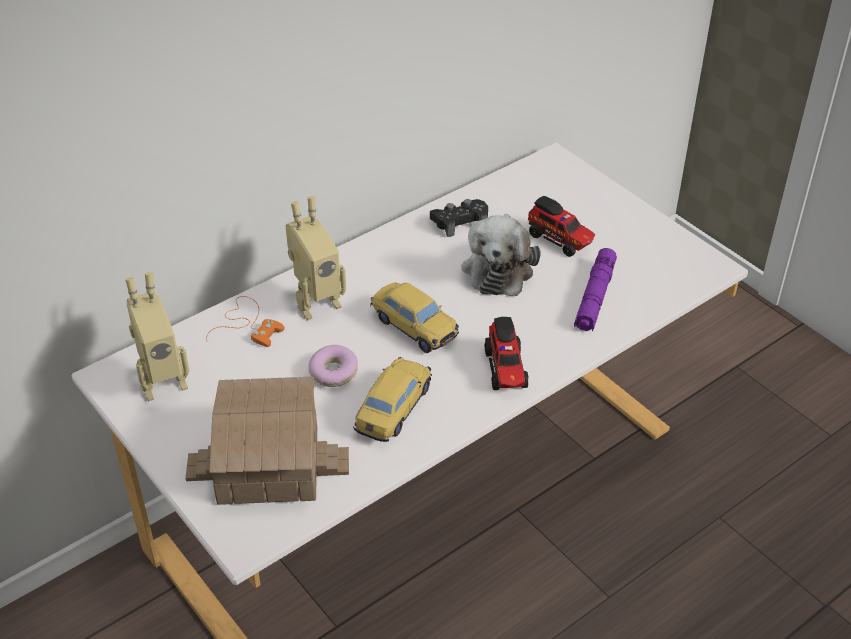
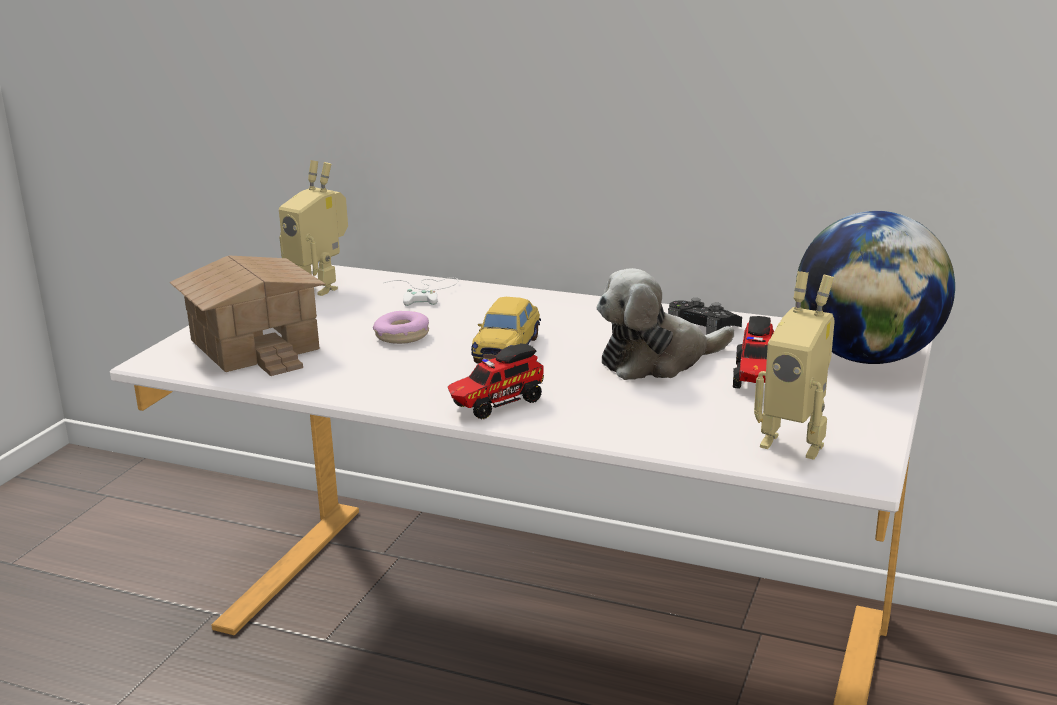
camera: 60 degrees right, 20 degrees down
(248, 324) = (426, 292): orange game controller -> white game controller
(316, 302) = (489, 306): toy robot -> toy robot (795, 442)
(393, 409) = (377, 371): toy car -> none
(569, 183) = (866, 357): none -> globe
(594, 297) = (683, 418): purple flashlight -> none

